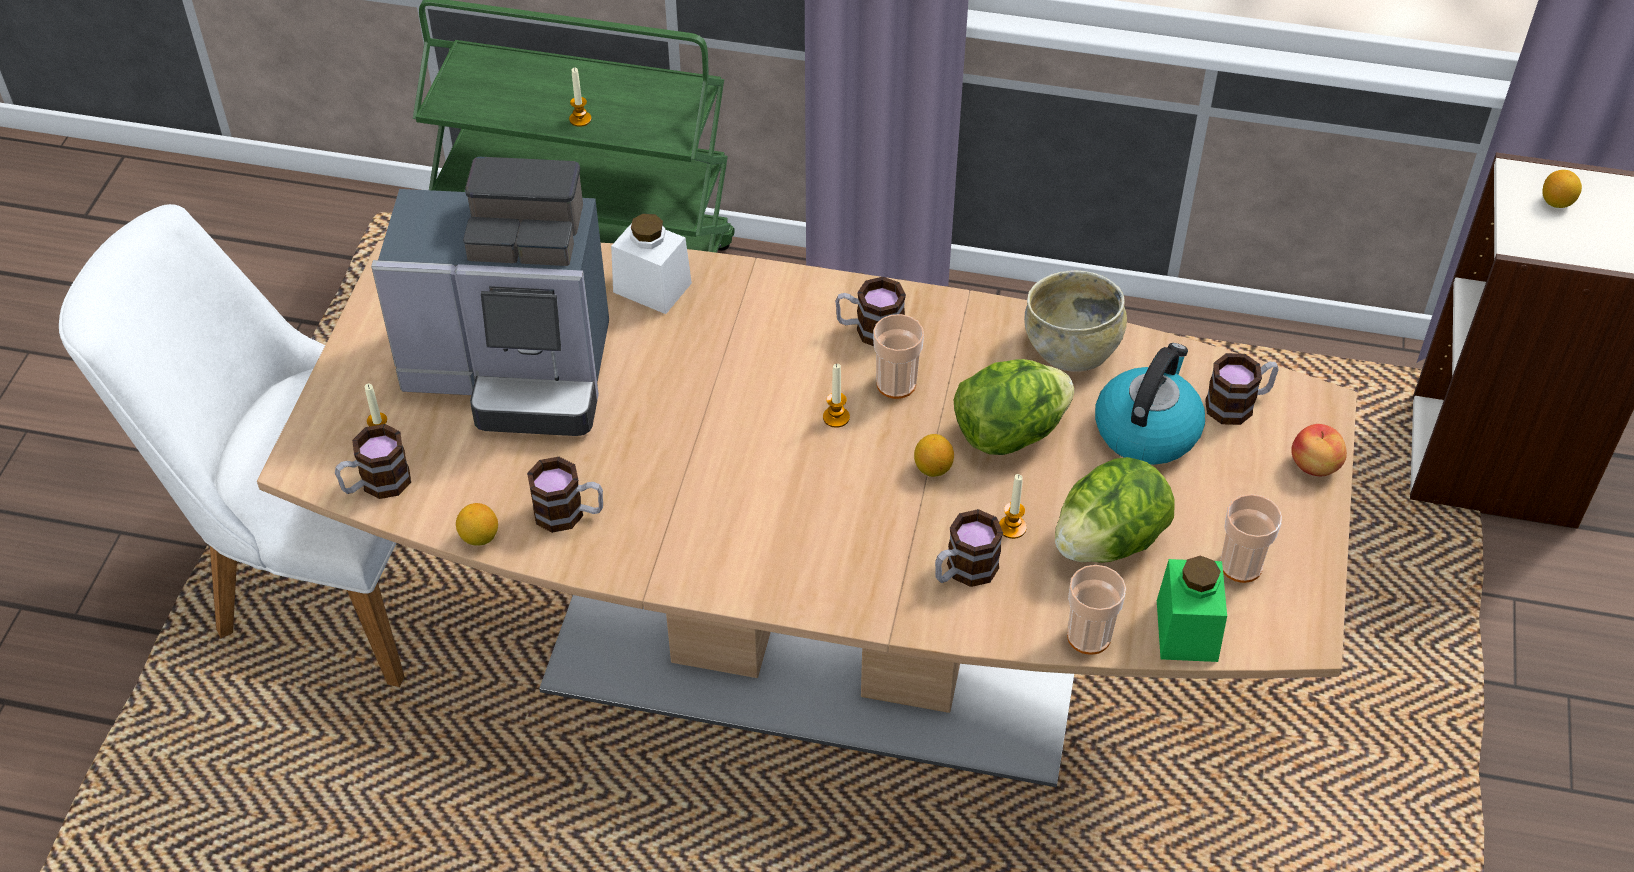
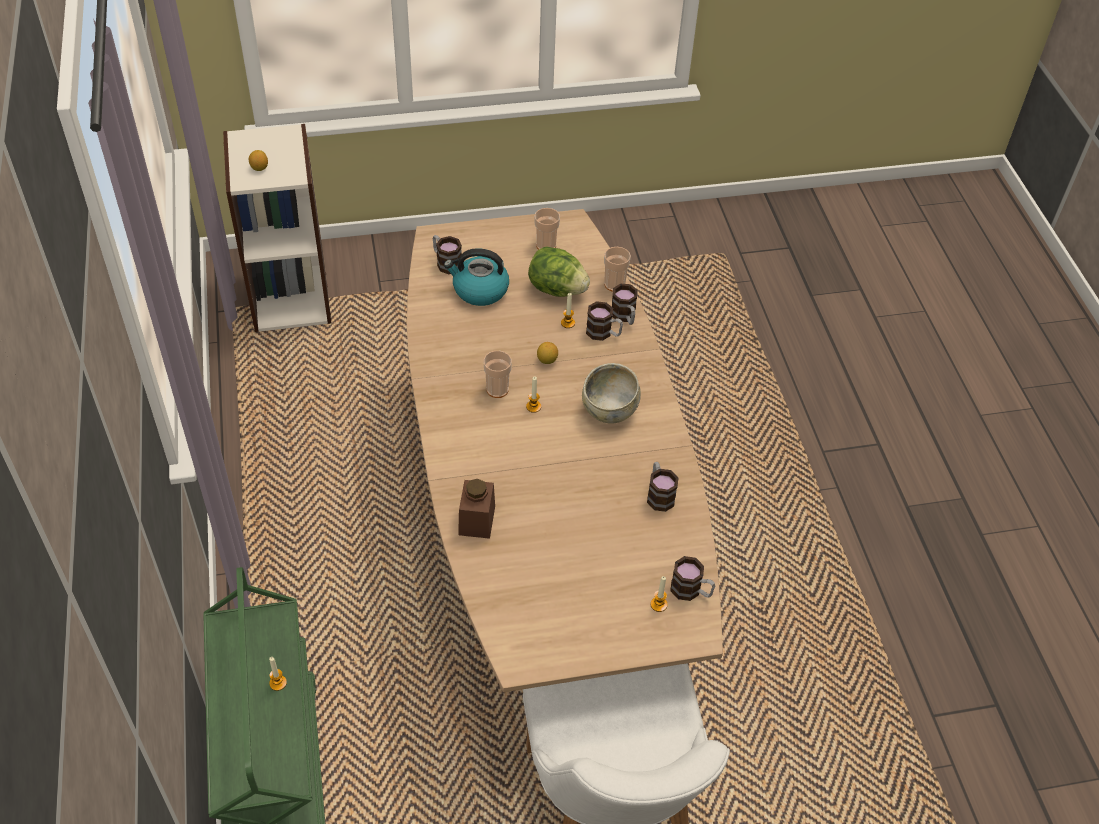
camera: 115 degrees left, 0 degrees up
(479, 537) = (696, 527): lemon -> none
(515, 371) = (575, 561): coffee machine -> none
(652, 287) = (477, 520): white jar -> brown jar
(869, 330) = (463, 411): mug -> mug (625, 317)
(1009, 433) = (508, 338): lettuce -> none
(1072, 348) = (437, 328): beige bowl -> beige bowl (609, 410)
(1187, 630) = (592, 255): green jar -> none
(1314, 466) = (473, 232): apple -> none

